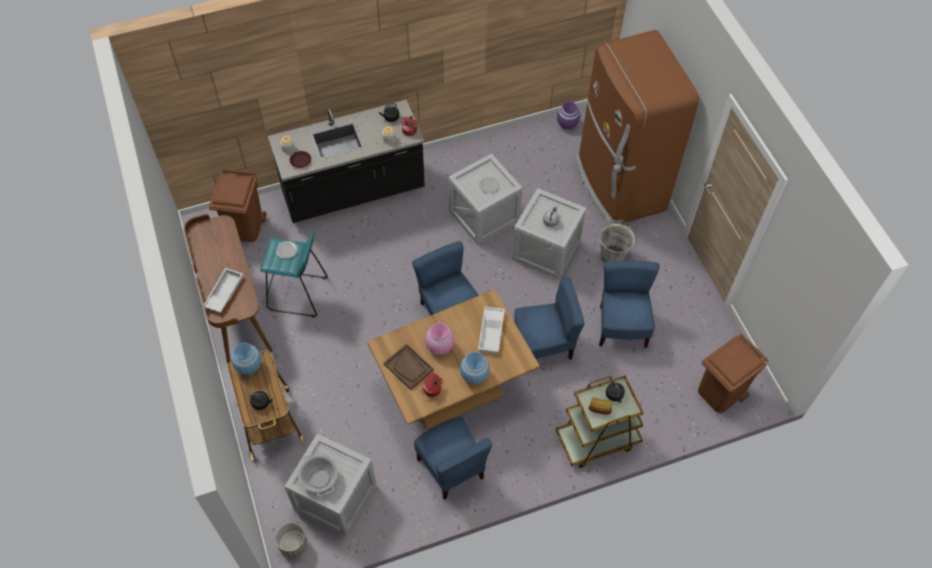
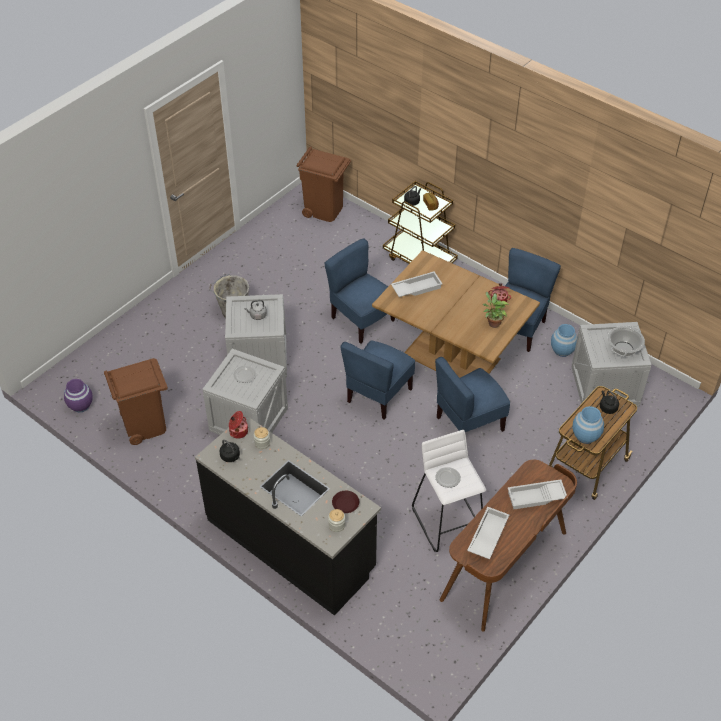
camera: 120 degrees left, 10 degrees down
(221, 244) = (487, 535): none -> white tray
(245, 227) = (407, 621): brown trash can -> brown trash can (145, 425)
(293, 545) = (663, 391): grey planter -> none
(298, 294) = (448, 521): turquoise stool -> white stool
(408, 367) = (492, 323): brown tray -> potted plant
(439, 346) = (457, 313): pink vase -> none
(474, 375) = (464, 282): blue vase -> blue vase (562, 350)
(619, 186) = (144, 337): brown fridge -> none
(621, 326) = (305, 281): blue chair -> blue chair (469, 423)

